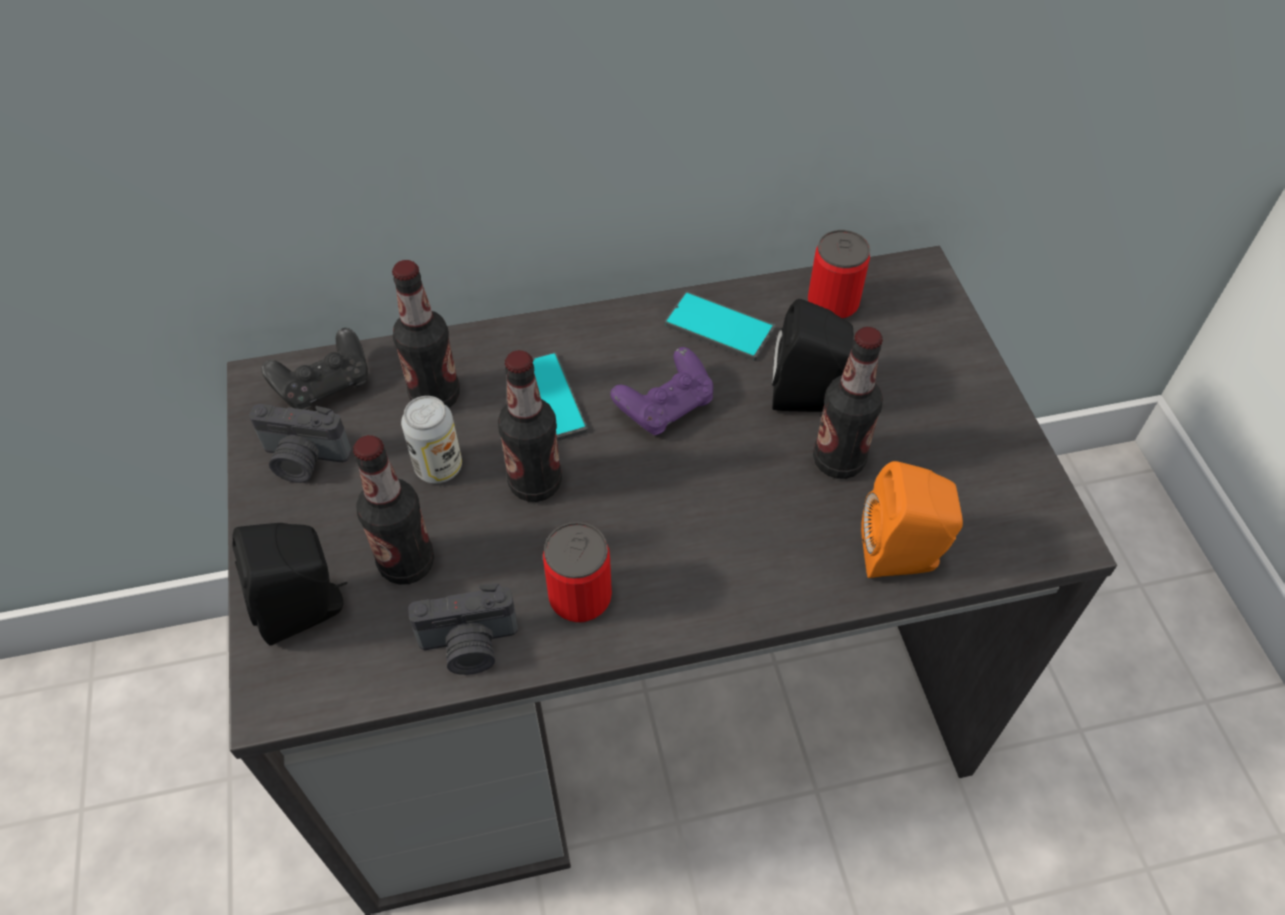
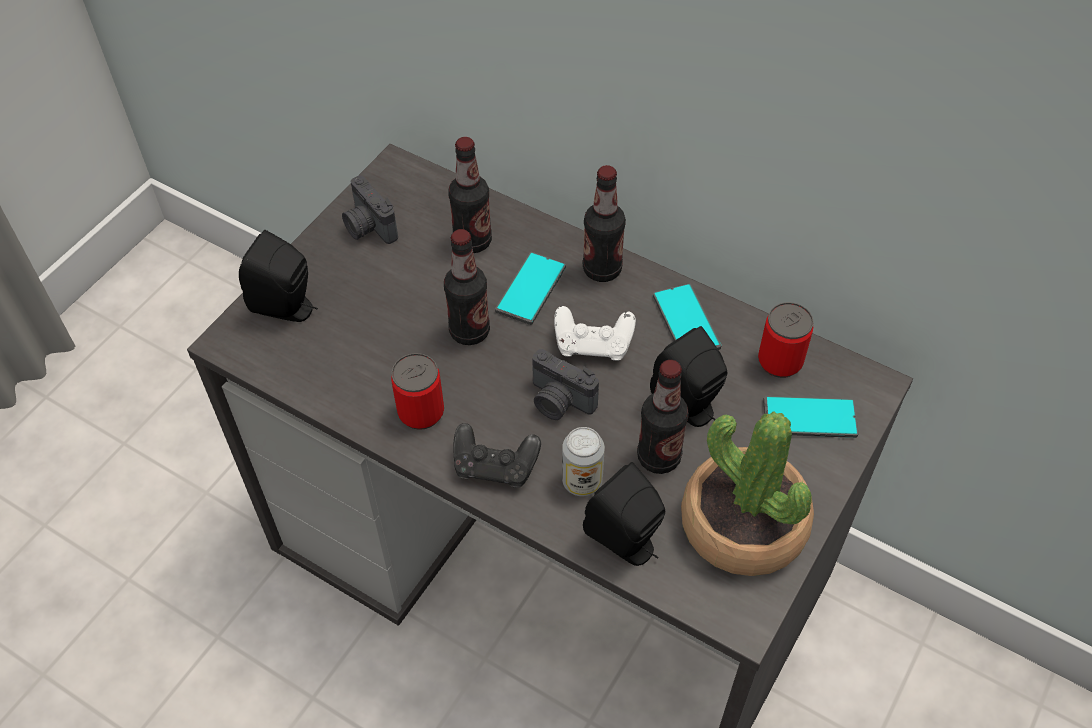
camera: 45 degrees right, 0 degrees up
(325, 385) = (423, 193): black game controller -> black game controller (495, 466)
(407, 563) = (358, 322): bottle -> bottle (602, 269)
(438, 467) = (430, 283): can -> can (582, 481)
(469, 646) = (340, 390): camera -> camera (559, 402)
(665, 407) = (593, 345): purple game controller -> white game controller
(903, 556) = (626, 542): orange speaker -> black speaker
(909, 333) = (809, 418): none -> phone
(968, 461) = (742, 525): none -> potted plant

